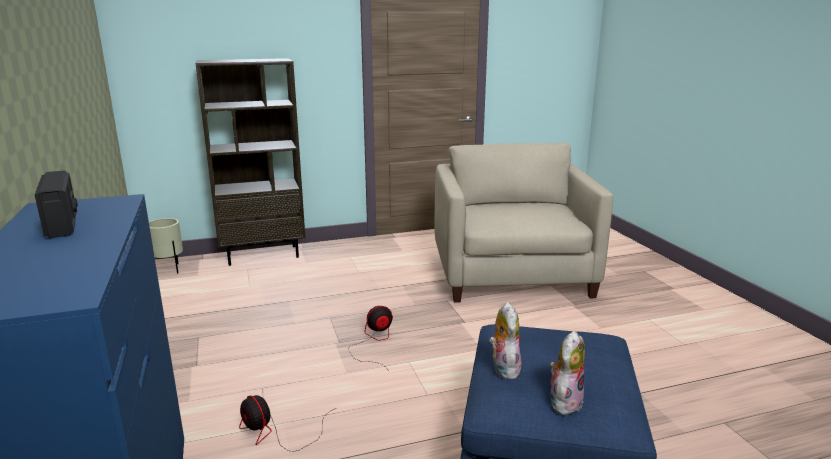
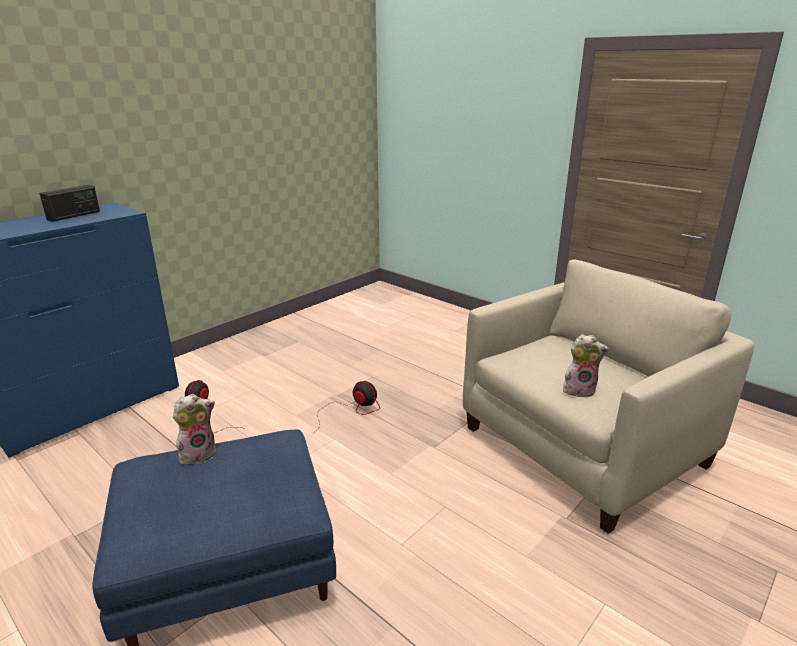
camera: 60 degrees right, 5 degrees up
(169, 270) = (377, 293): beige planter -> none
(263, 255) = (443, 311): brown bookcase -> none
(564, 401) = (150, 502): plush toy -> plush toy (579, 390)

